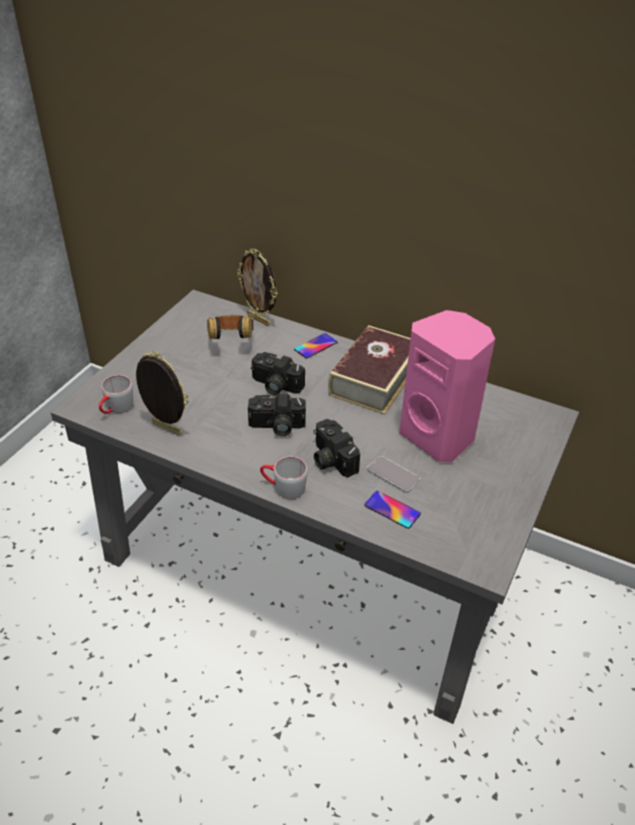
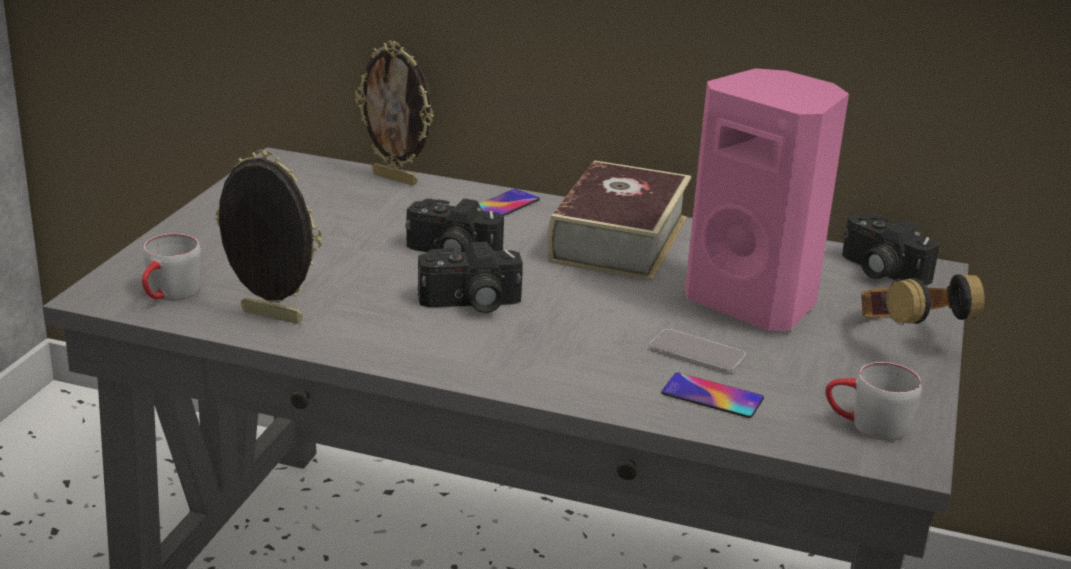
camera: 10 degrees left, 15 degrees down
(231, 341) = (354, 205): headphones -> headphones (907, 337)
(283, 487) = (509, 379): grey mug -> grey mug (866, 425)
(330, 459) = (580, 339): camera -> camera (879, 271)

